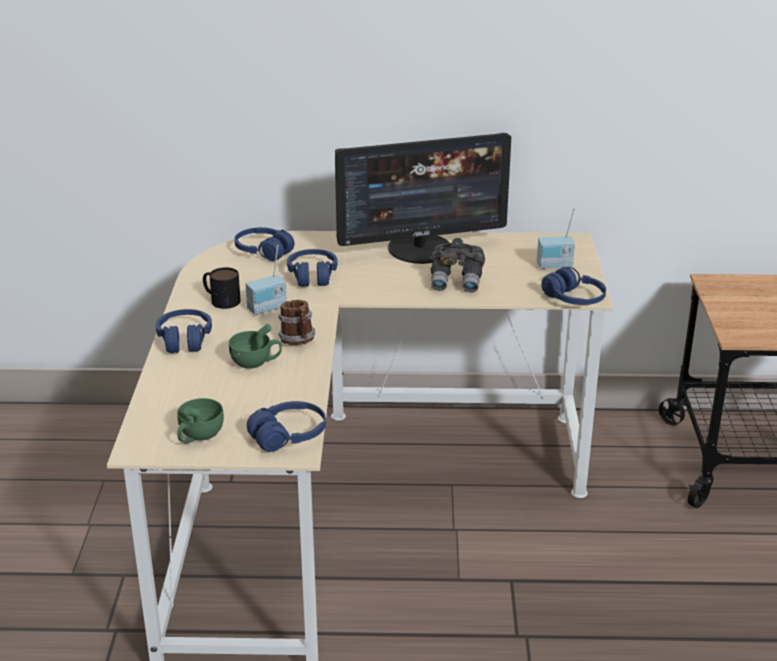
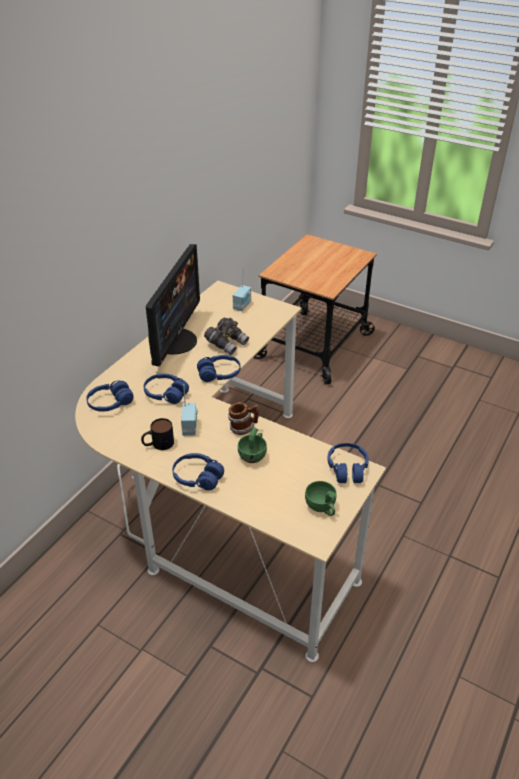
camera: 60 degrees left, 10 degrees up
(573, 299) = (284, 315): blue headphones -> blue headphones (219, 374)

